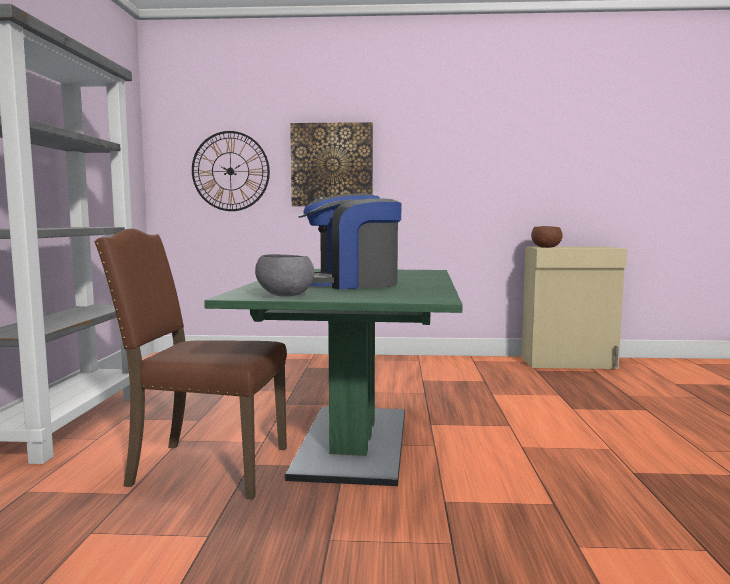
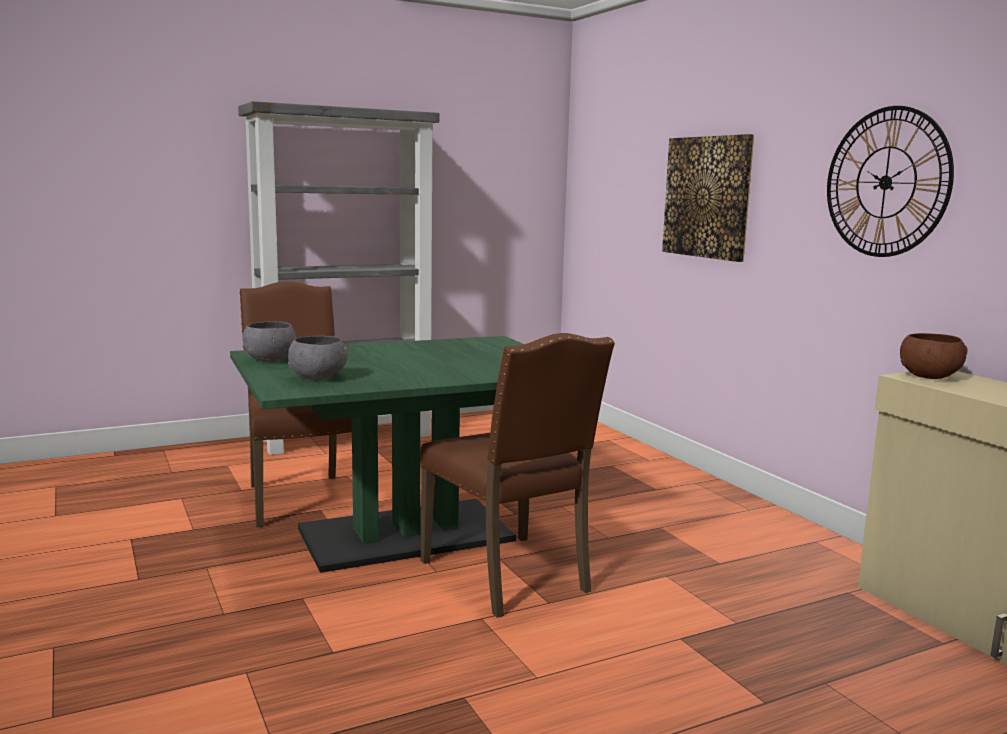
camera: 60 degrees right, 5 degrees up
(230, 171) = (621, 201): wall clock -> wall clock (886, 182)
(351, 284) = (377, 363): coffee machine -> none
(388, 292) = (319, 378): none -> grey bowl
(462, 427) = (509, 576): none -> brown chair

